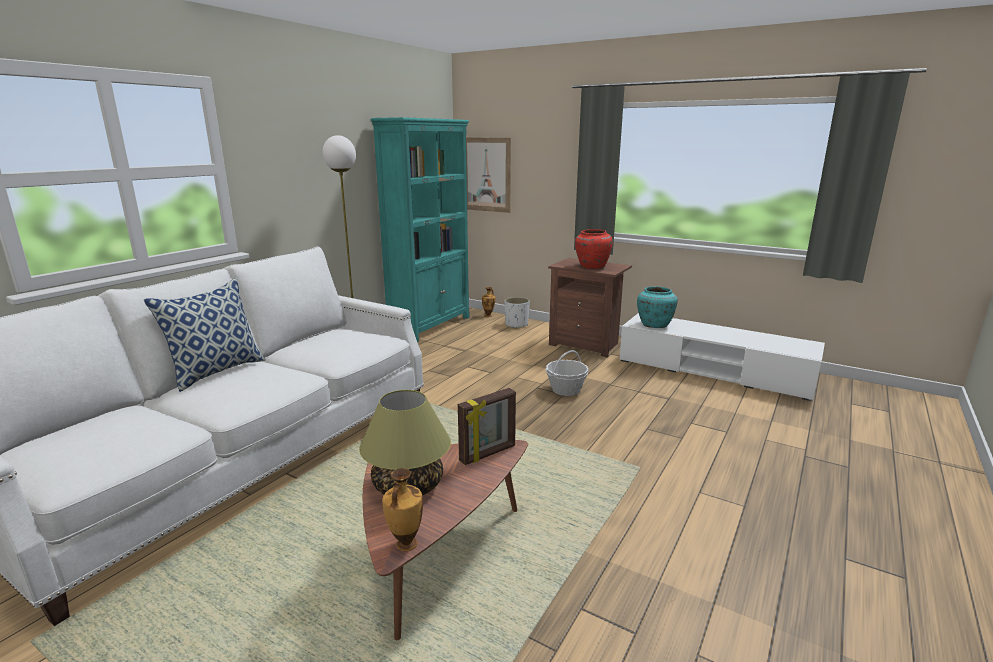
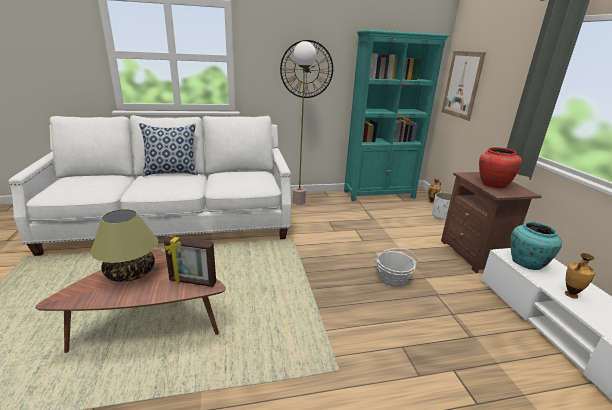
camera: 45 degrees right, 5 degrees up
(322, 175) = (307, 69): none -> wall clock
(405, 545) = (67, 301): vase -> vase (570, 294)

